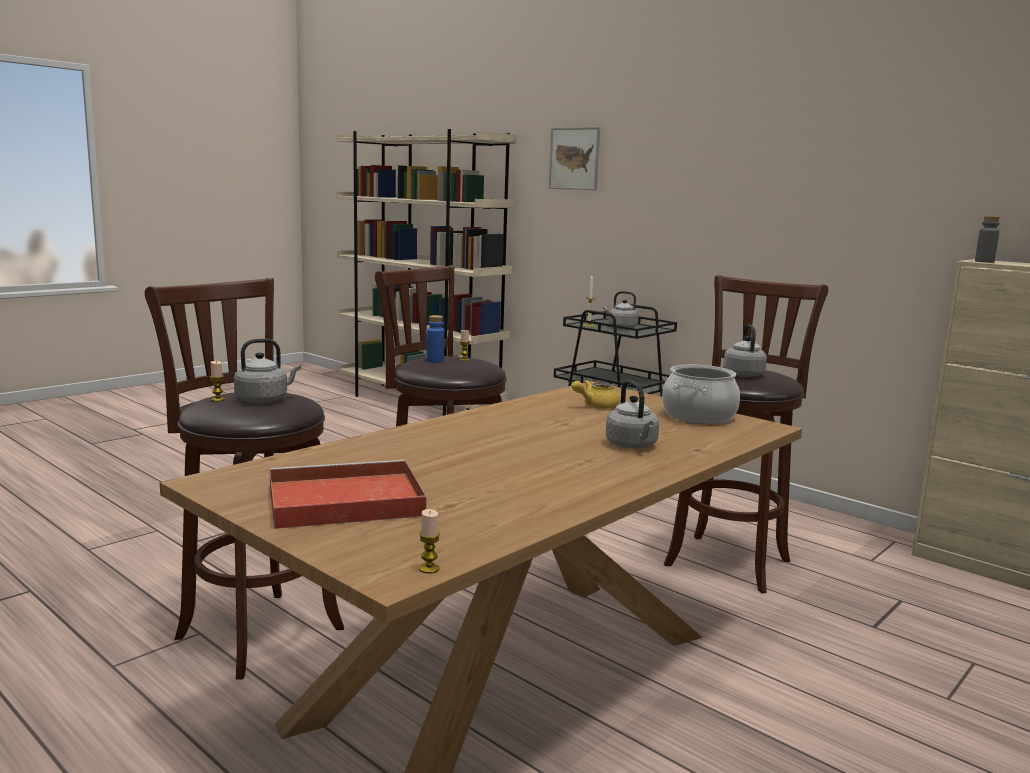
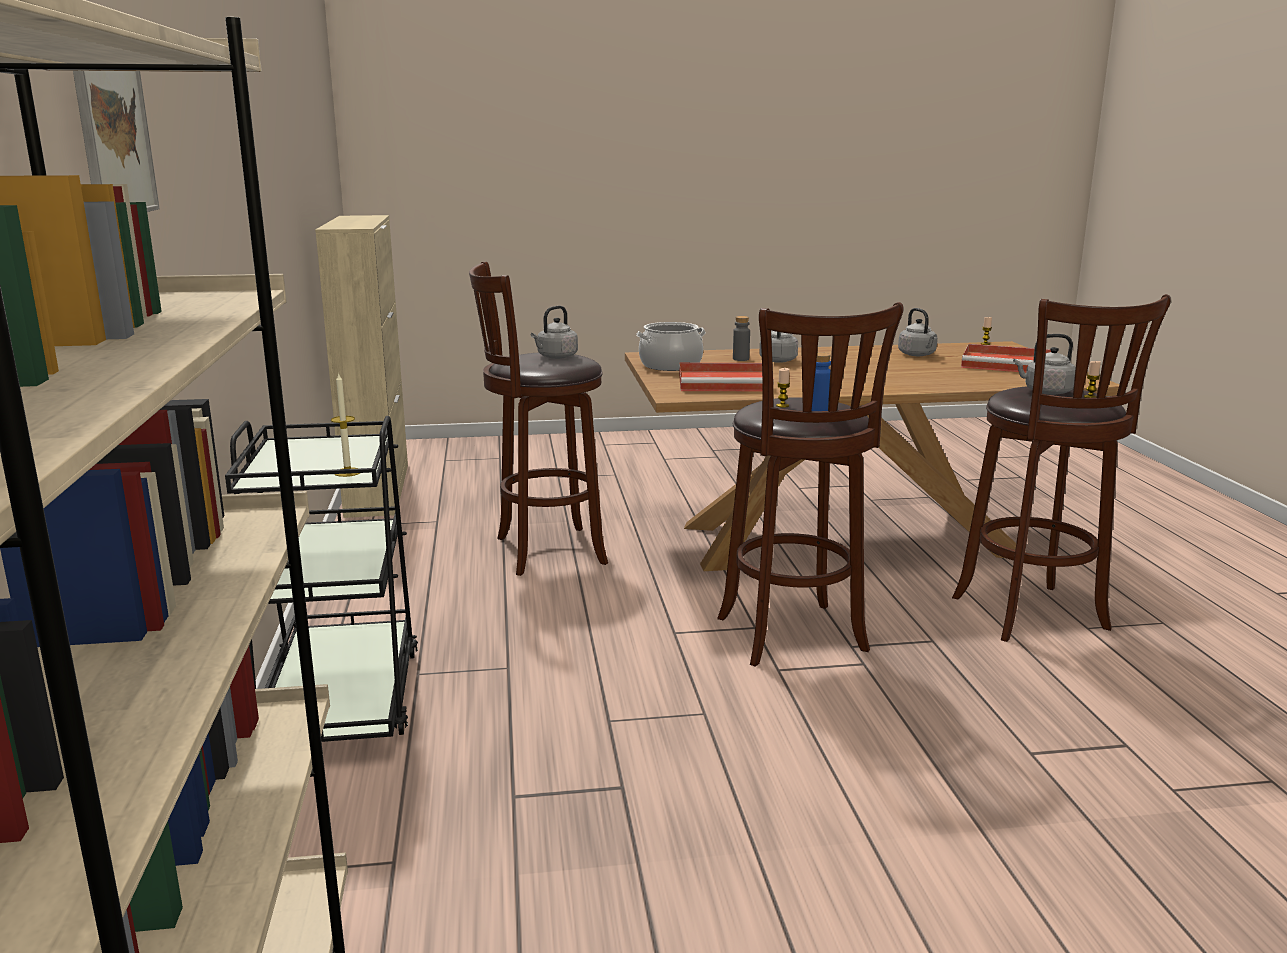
camera: 140 degrees left, 5 degrees up
(595, 405) = (726, 382): yellow teapot -> red tray
(621, 327) = (322, 457): grey kettle -> grey kettle (918, 355)
(984, 262) = (363, 226): grey bottle -> grey bottle (741, 359)

